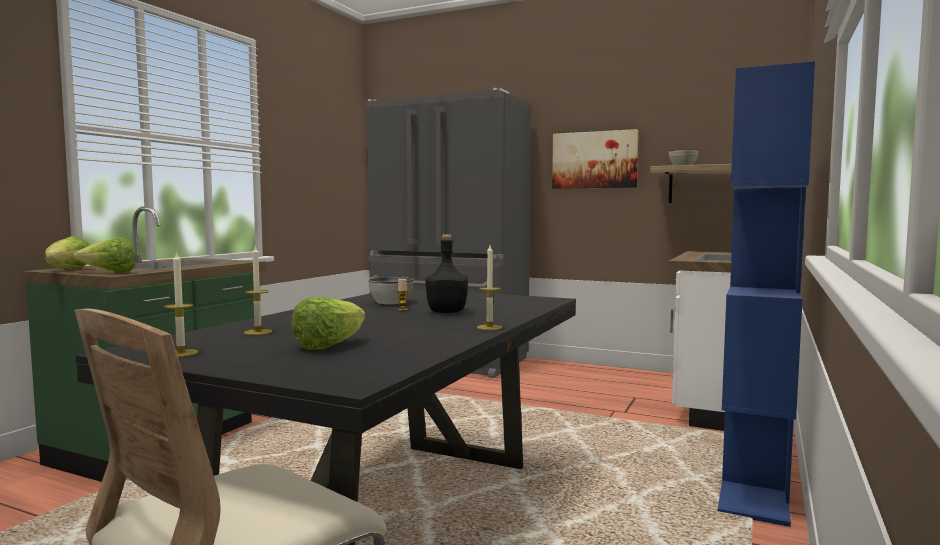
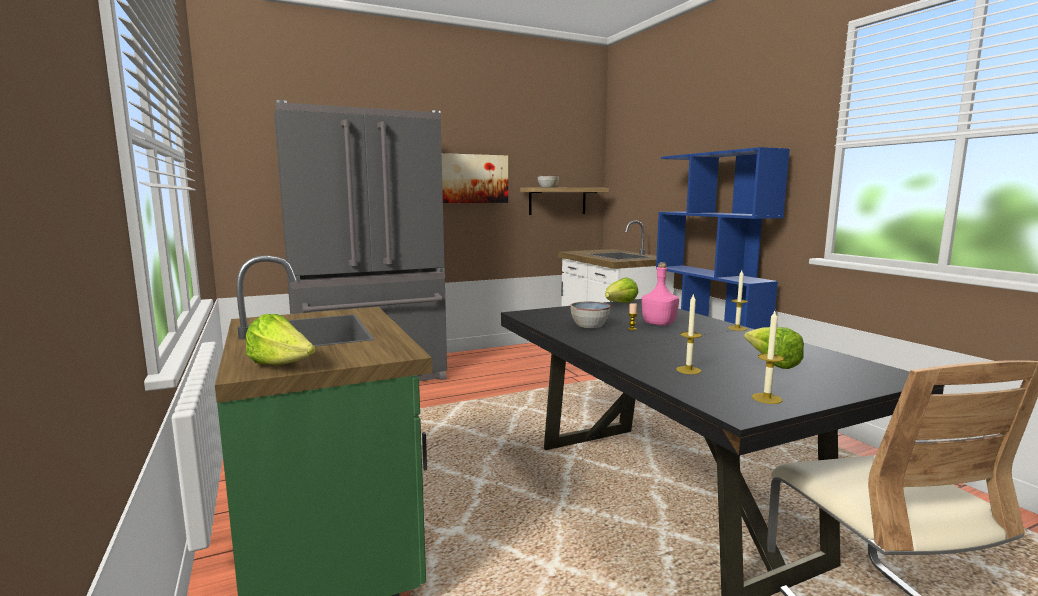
camera: 50 degrees left, 5 degrees up
(109, 273) = (380, 354): lettuce -> lettuce (620, 304)
(446, 312) = (658, 324): black bottle -> pink bottle

